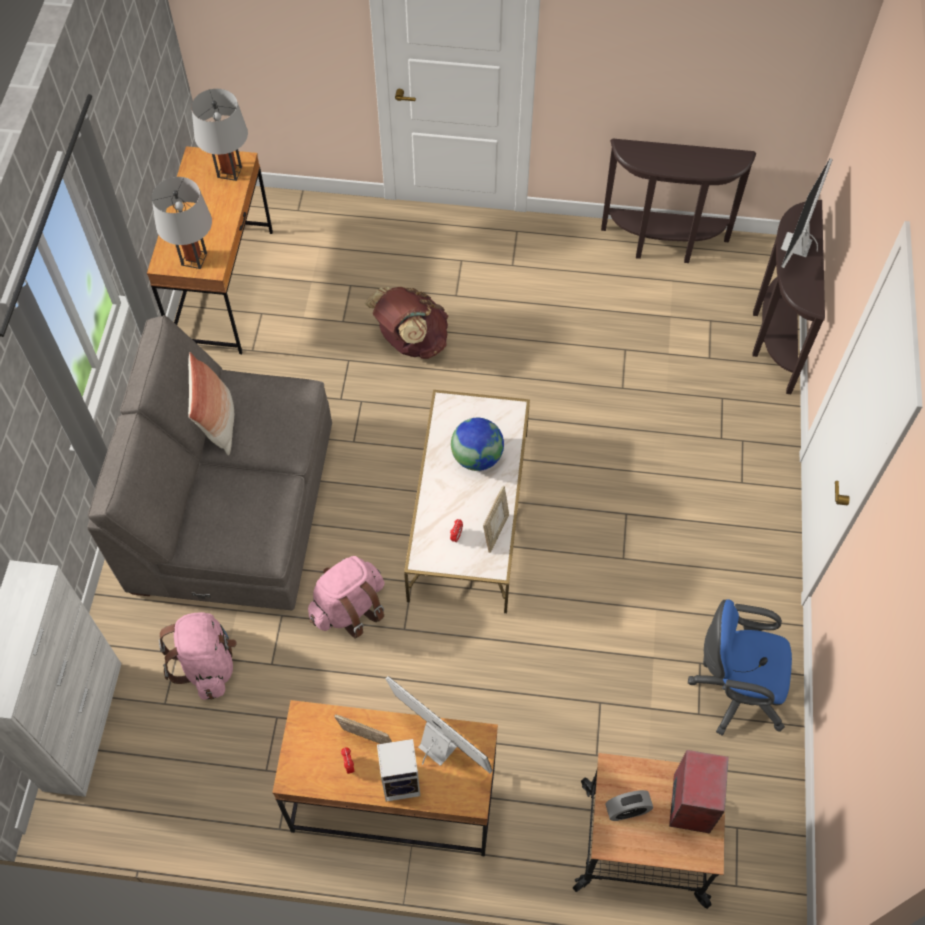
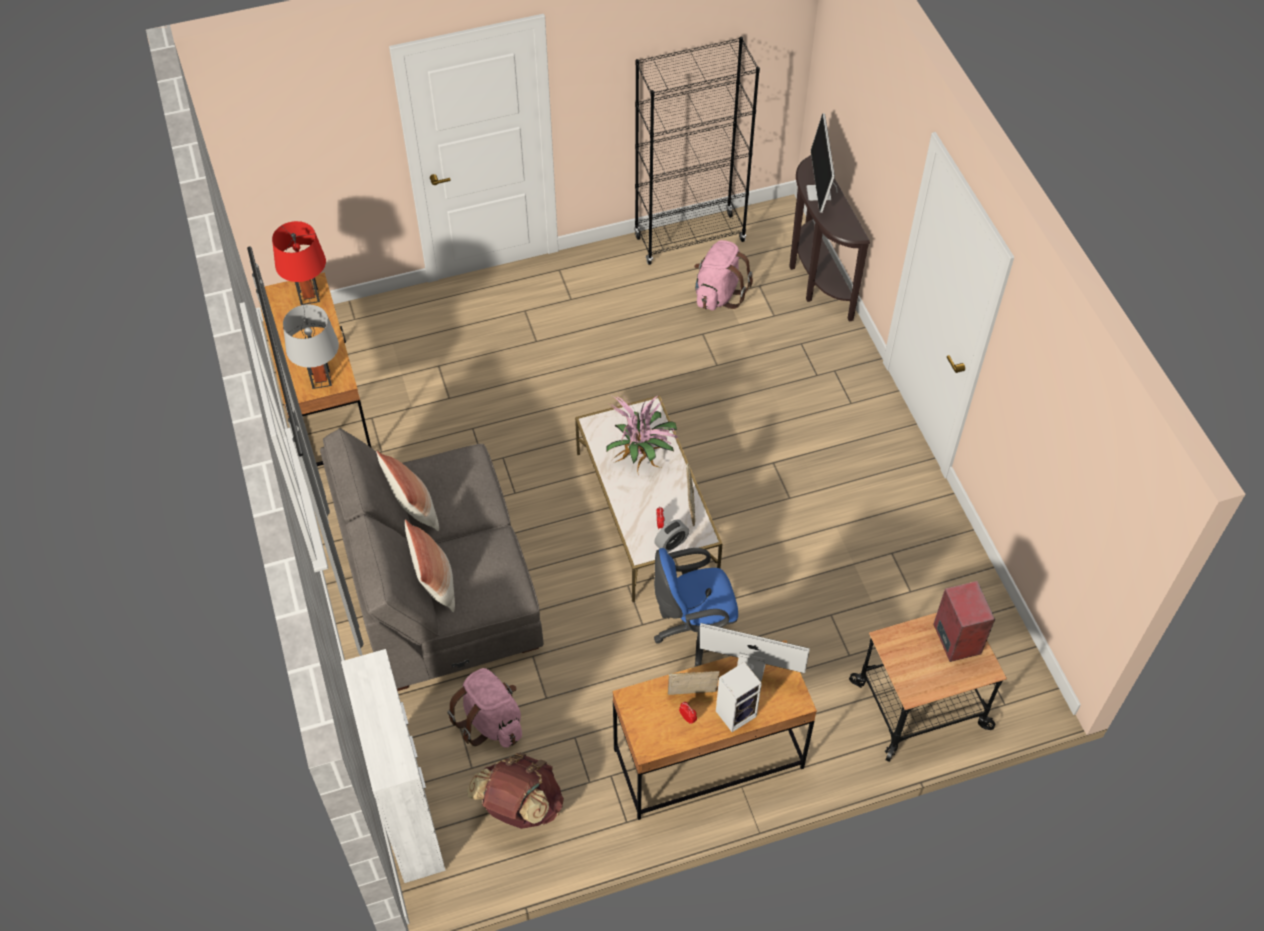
camera: 25 degrees left, 5 degrees down
(197, 508) = (435, 583): none -> pillow
(229, 172) = (309, 296): grey table lamp -> red table lamp
(349, 608) = (587, 627): pink backpack -> pink backpack (718, 294)
(411, 341) = (518, 393): brown backpack -> brown backpack (520, 807)
(477, 457) = (642, 456): globe -> potted plant
(627, 810) = (913, 664): alarm clock -> alarm clock (671, 543)
(664, 246) = (689, 239): brown console table -> black bookcase
(734, 690) = (927, 562): blue office chair -> blue office chair (695, 633)

